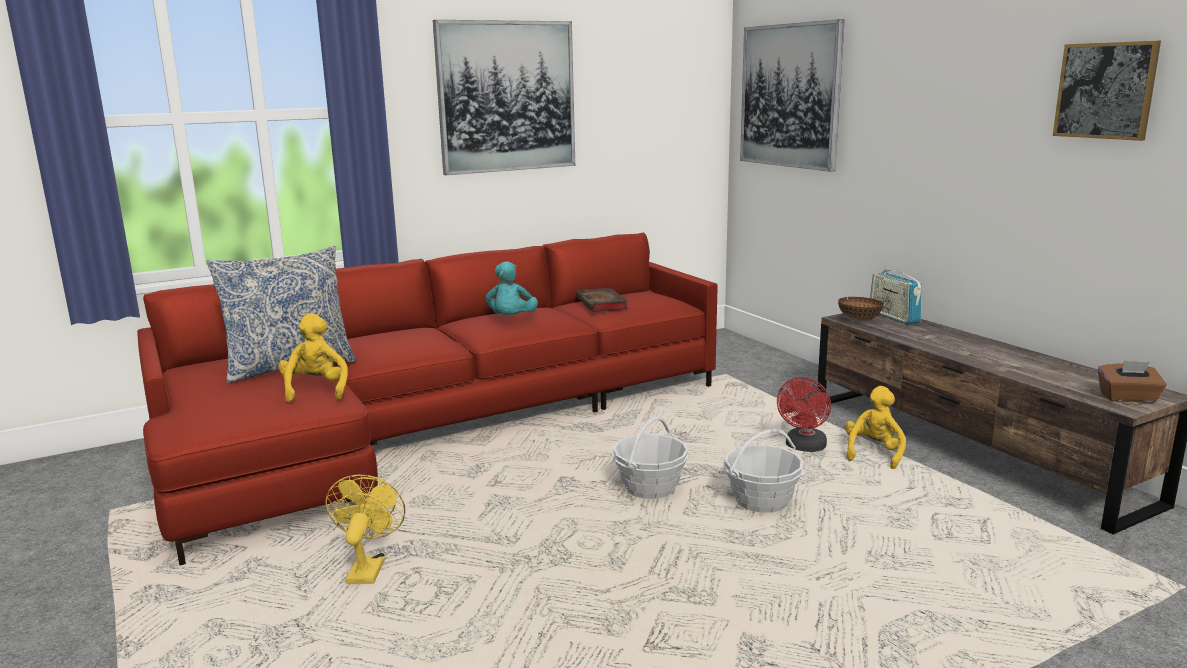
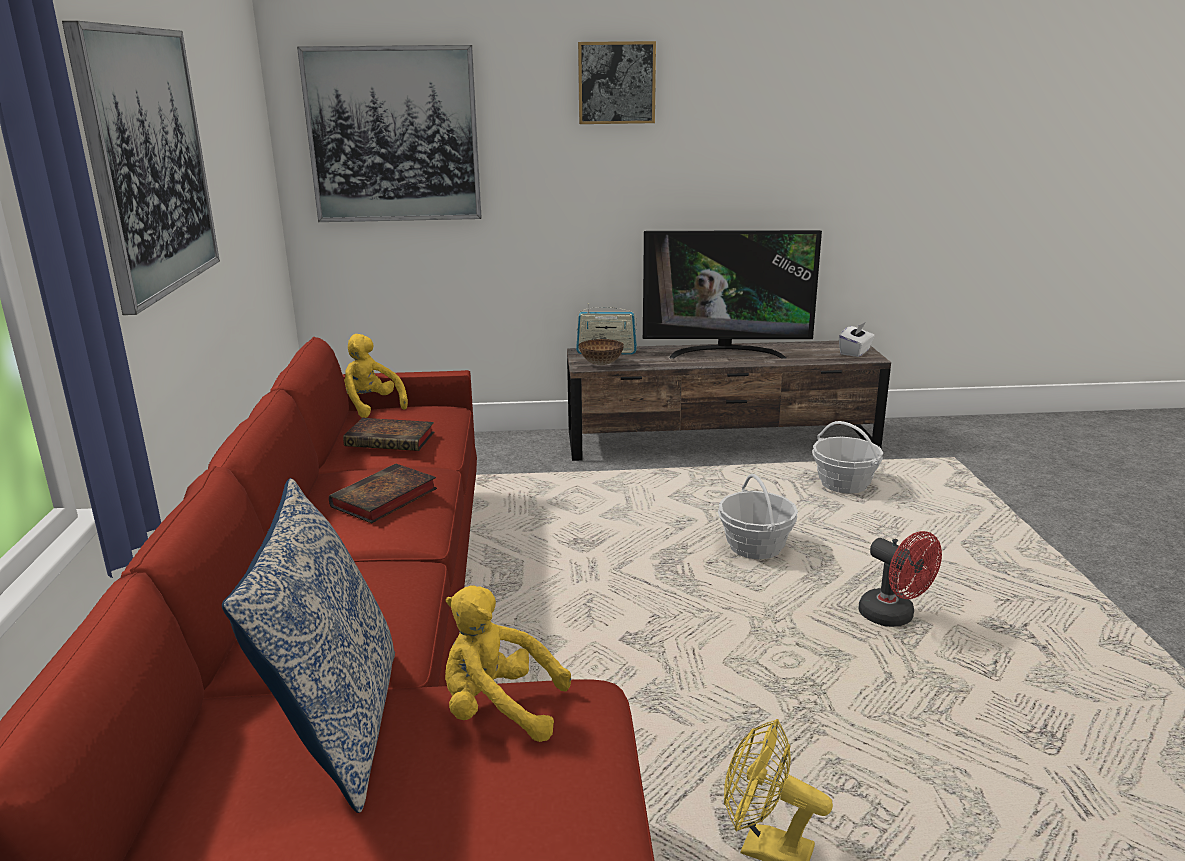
camera: 65 degrees left, 5 degrees up
(512, 320) = (383, 500): turquoise plush toy -> book
(650, 488) = (688, 594): basket -> basket (844, 485)
(804, 447) = (663, 496): red fan -> red fan (894, 617)
(873, 454) = (701, 474): yellow plush toy -> yellow plush toy (369, 406)
(988, 350) = (725, 352): none -> television
(1105, 90) = (775, 120): picture -> picture (616, 83)
(1128, 398) = (855, 352): brown tissue box -> white tissue box

